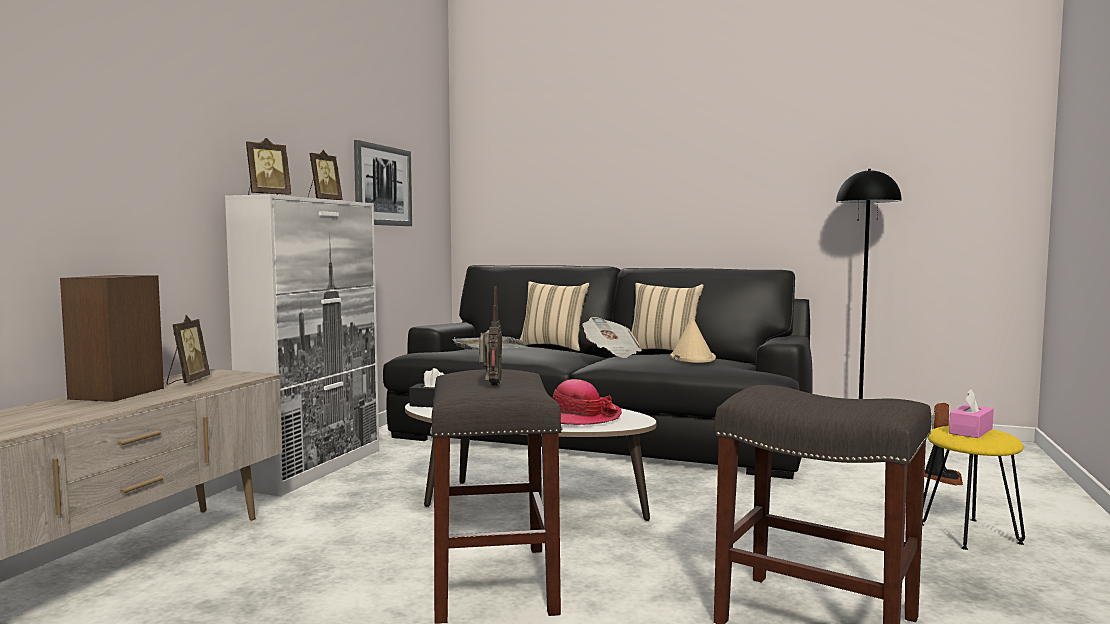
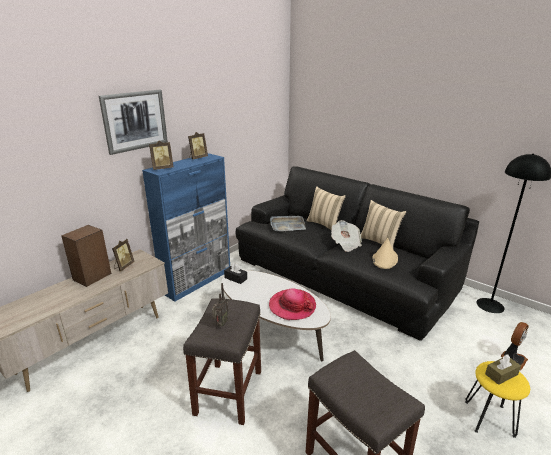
camera: 20 degrees right, 20 degrees up
(315, 468) = (197, 281): white cabinet -> blue cabinet
(383, 185) = (240, 130): picture -> picture (135, 121)
(970, 431) = (501, 374): pink tissue box -> brown tissue box

